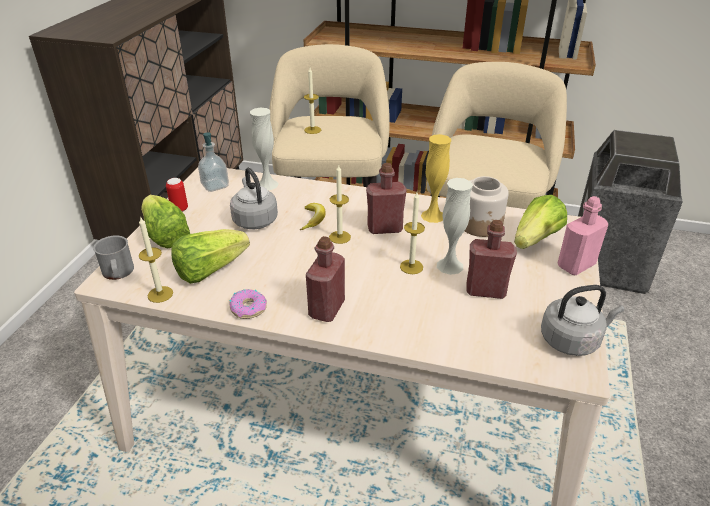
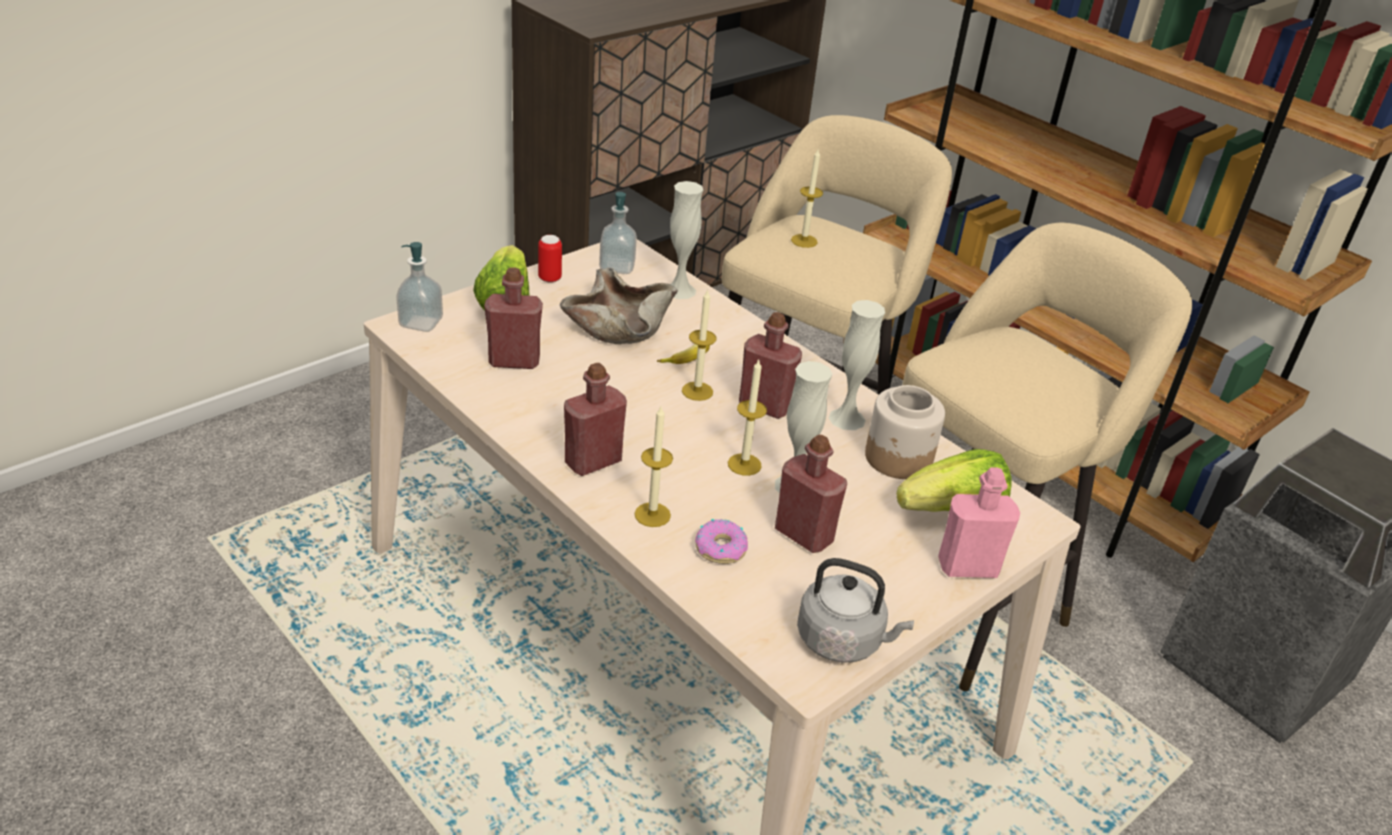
camera: 30 degrees right, 0 degrees up
(118, 273) = (421, 322): grey mug -> soap dispenser
(160, 294) = (440, 363): candle -> candle (652, 514)
(210, 270) = (514, 361): lettuce -> red bottle
(248, 308) = (512, 420): donut -> donut (721, 548)
(254, 220) = (620, 327): grey kettle -> beige bowl
(433, 216) = (847, 419): yellow vase -> white vase

